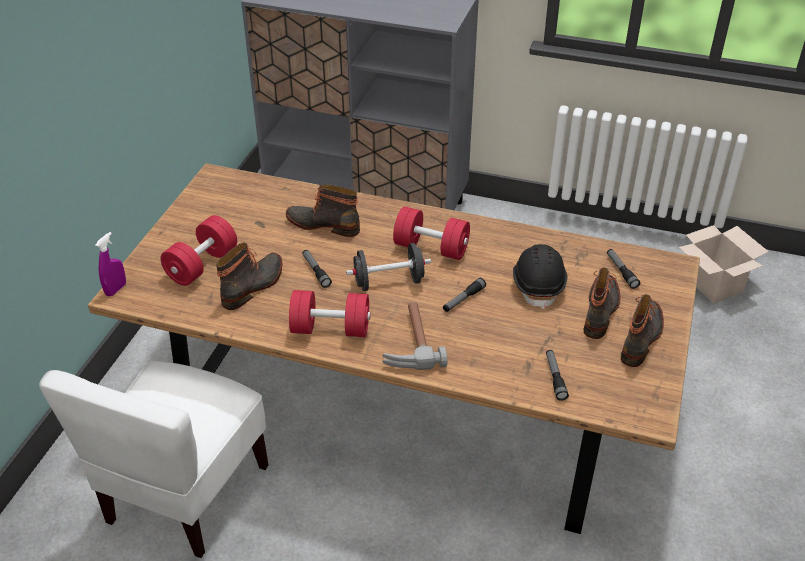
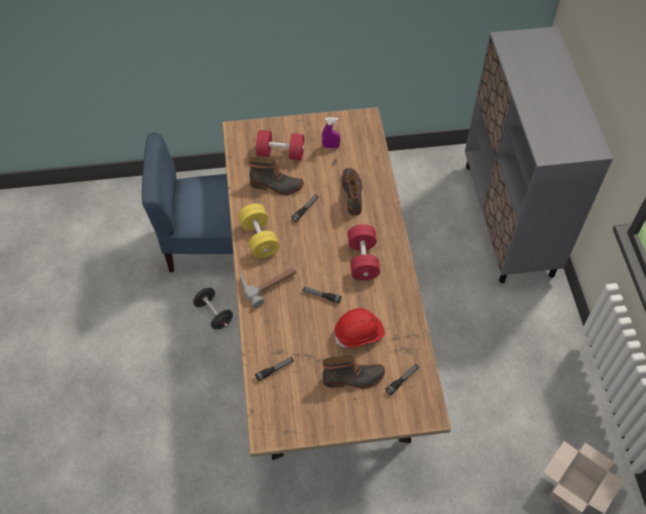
camera: 65 degrees right, 15 degrees up
(116, 289) = (240, 127): purple spray bottle -> purple spray bottle (330, 146)
(186, 493) = (206, 244): white chair -> blue chair
(330, 329) = (259, 238): red dumbbell -> yellow dumbbell
(389, 282) = (316, 250): black dumbbell -> black dumbbell (214, 314)
(538, 285) = (359, 333): black hard hat -> red hard hat
(642, 337) = (338, 411): boot -> none

